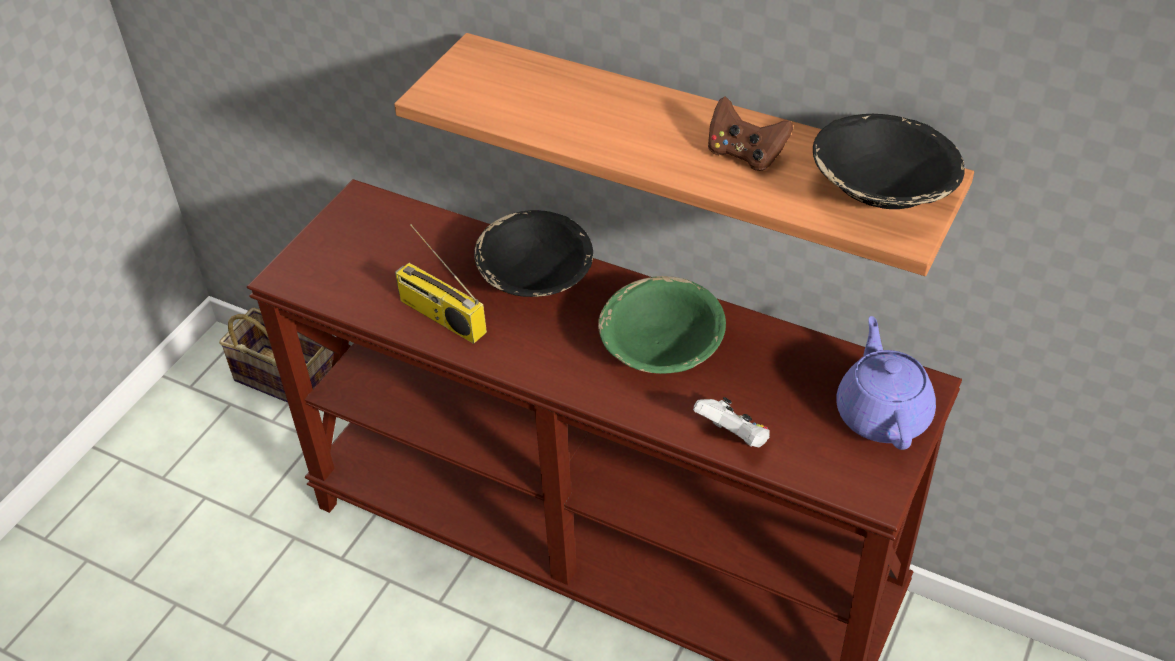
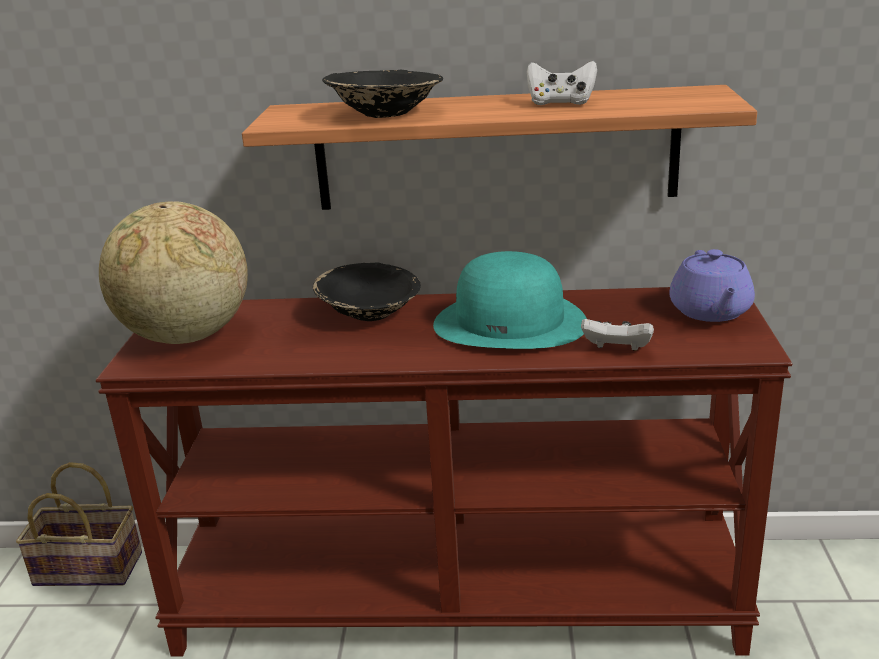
camera: 25 degrees left, 20 degrees down
(349, 250) = (186, 337): none -> globe
(440, 316) = (303, 351): radio -> none
(662, 348) = (510, 322): green bowl -> turquoise hat
(745, 154) = (561, 103): brown game controller -> white game controller
(882, 191) = (680, 97): black bowl -> black bowl (385, 113)
(882, 413) = (710, 311): purple teapot -> purple teapot turned 150 degrees counterclockwise

